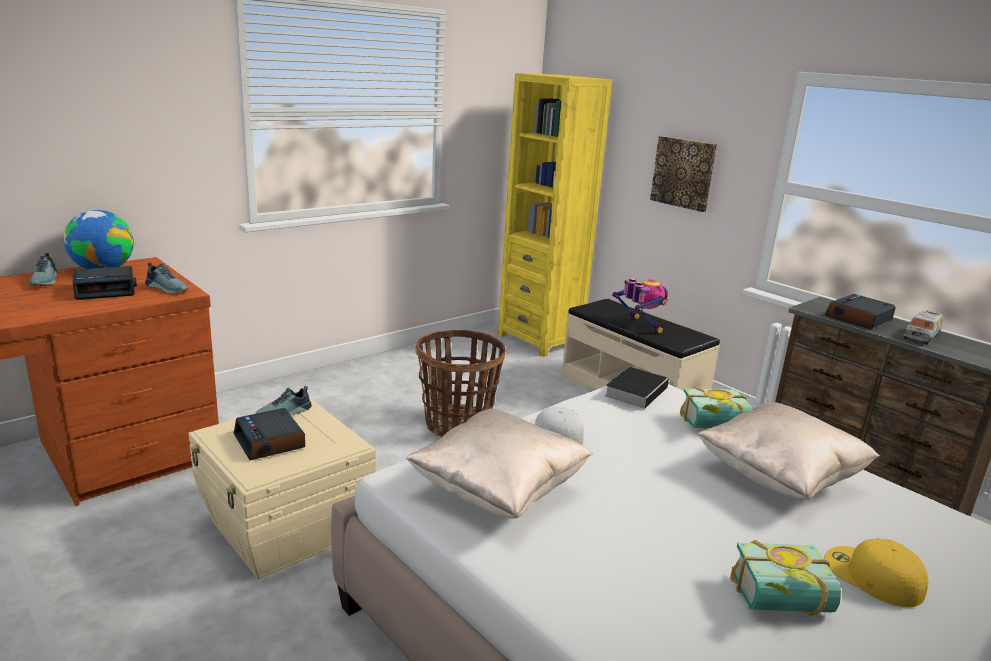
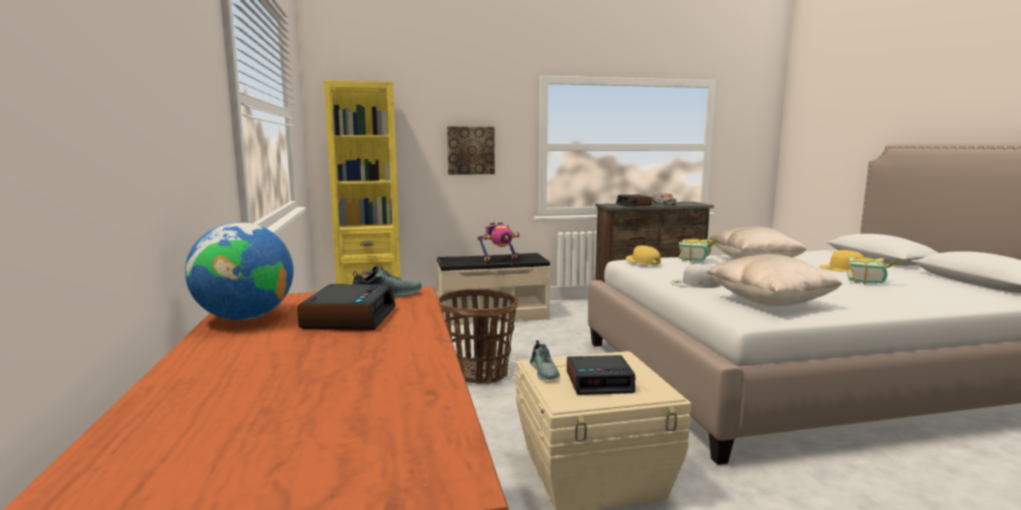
camera: 60 degrees left, 10 degrees down
(46, 281) = (245, 344): shoe -> none
(636, 390) = (642, 262): book -> yellow cap
(639, 326) = (499, 259): toy robot -> toy robot turned 150 degrees clockwise

